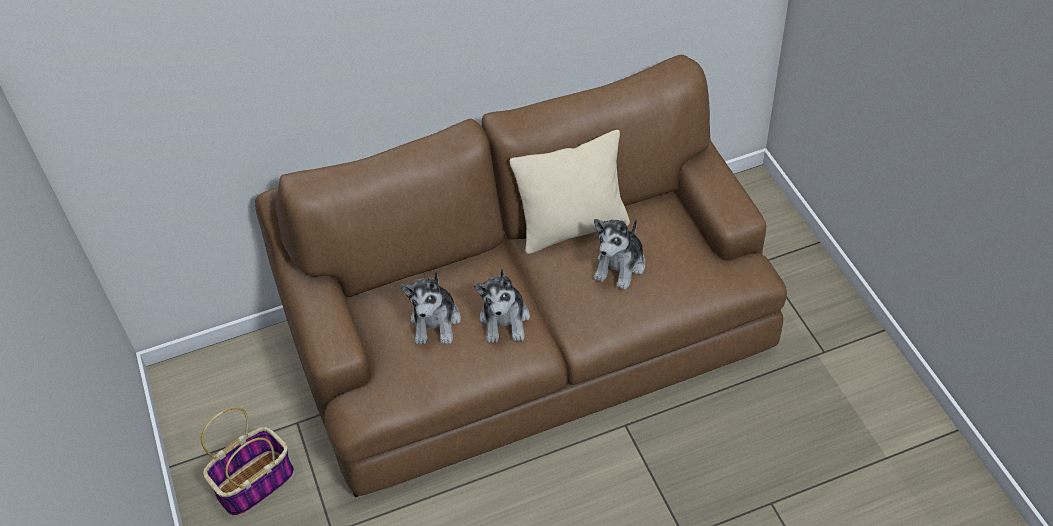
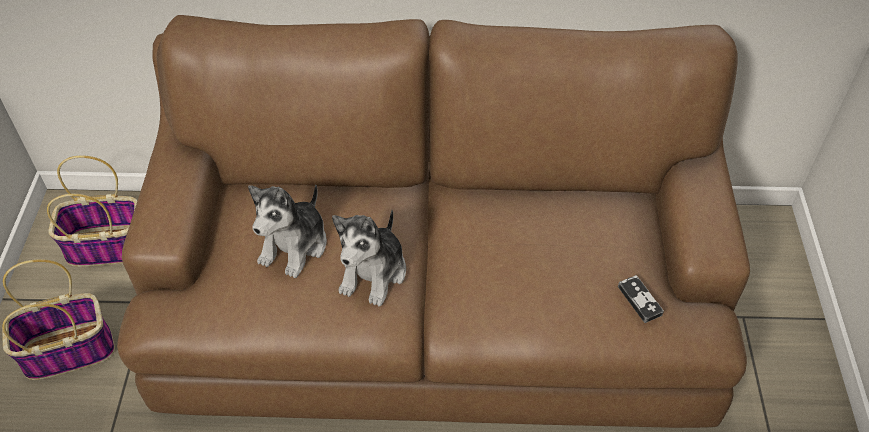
camera: 20 degrees right, 0 degrees up
(235, 392) = (109, 246): none -> basket
(573, 228) = (509, 195): beige pillow -> none
(620, 266) = (542, 259): plush toy -> none
(700, 269) = (639, 300): none -> game controller

